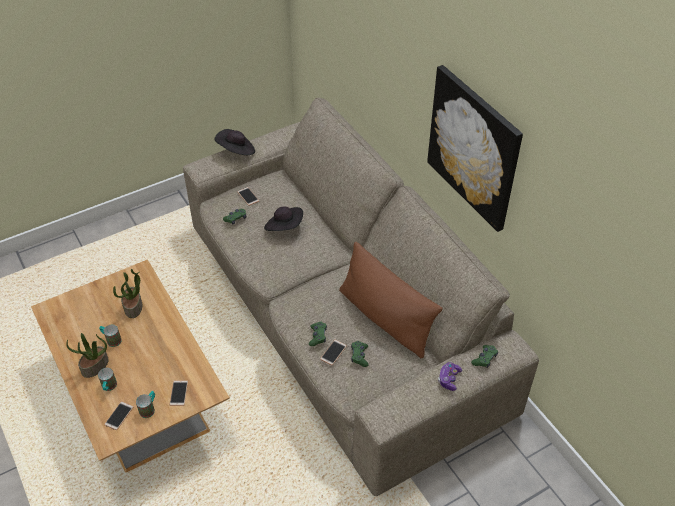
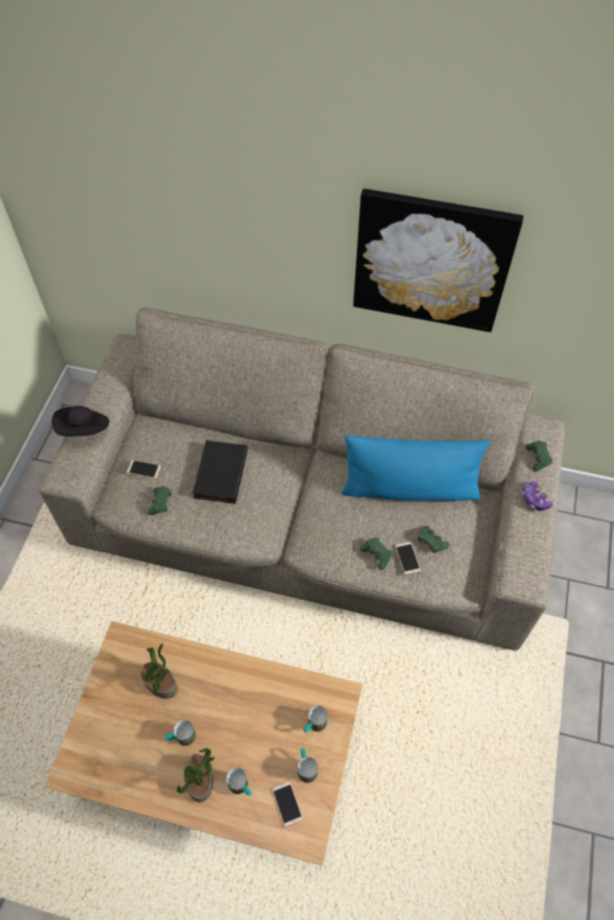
camera: 45 degrees left, 10 degrees up
(179, 393) = (314, 725): phone -> mug
(284, 227) = (219, 473): black hat -> black book
(385, 319) = (410, 488): brown pillow -> blue pillow

